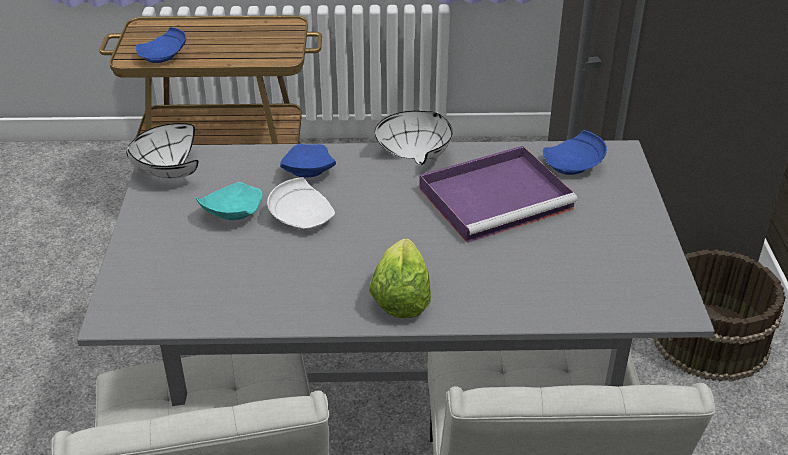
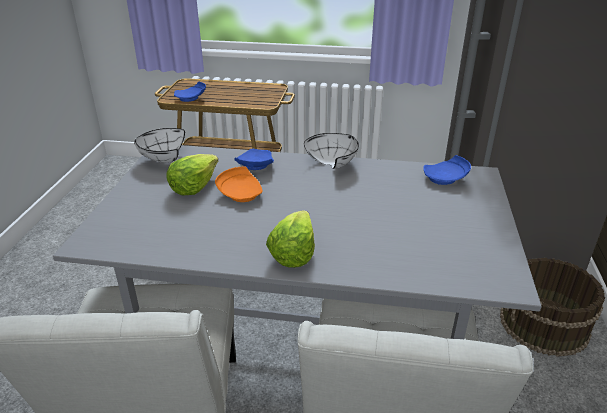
camera: 10 degrees right, 5 degrees down
(231, 212) = (193, 186): turquoise plate -> lettuce
(303, 217) = (241, 193): white plate -> orange plate
(498, 197) = (384, 194): purple tray -> none

